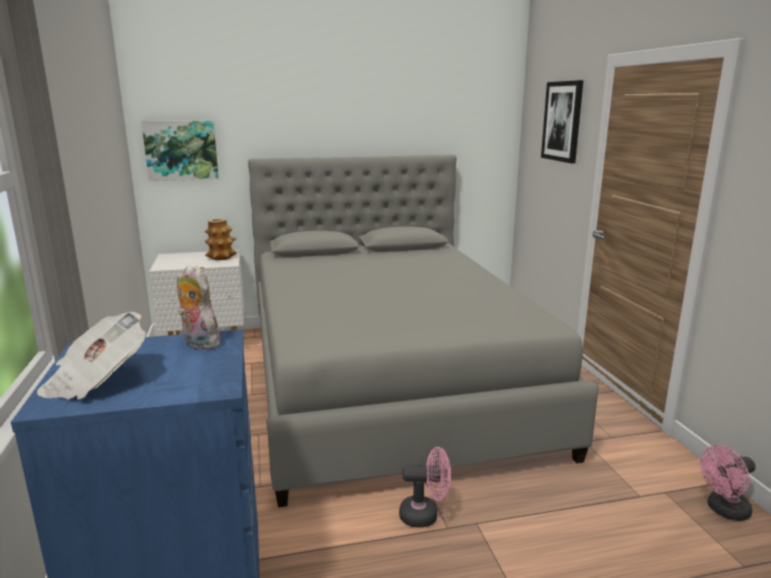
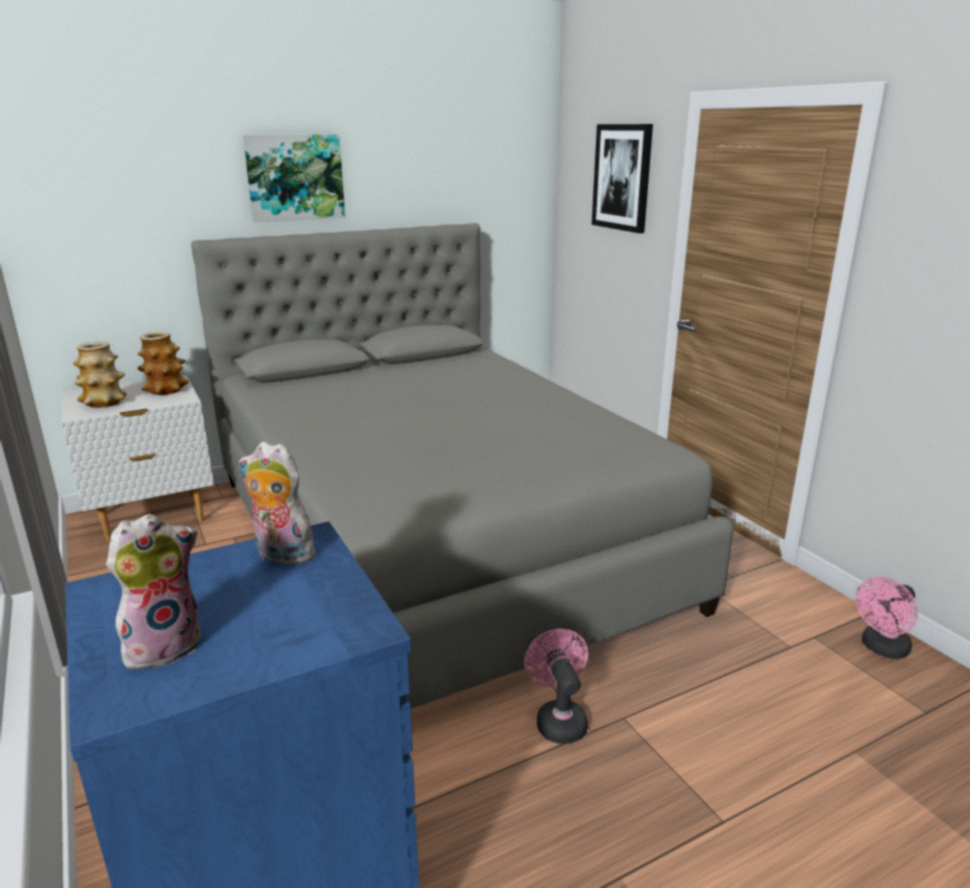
camera: 15 degrees left, 5 degrees up
(96, 380) = (164, 645): newspaper -> plush toy
(180, 262) = (104, 403): none -> vase
(181, 150) = (82, 231): picture -> picture (295, 177)
(425, 515) = (558, 719): pink fan -> pink fan turned 90 degrees counterclockwise

